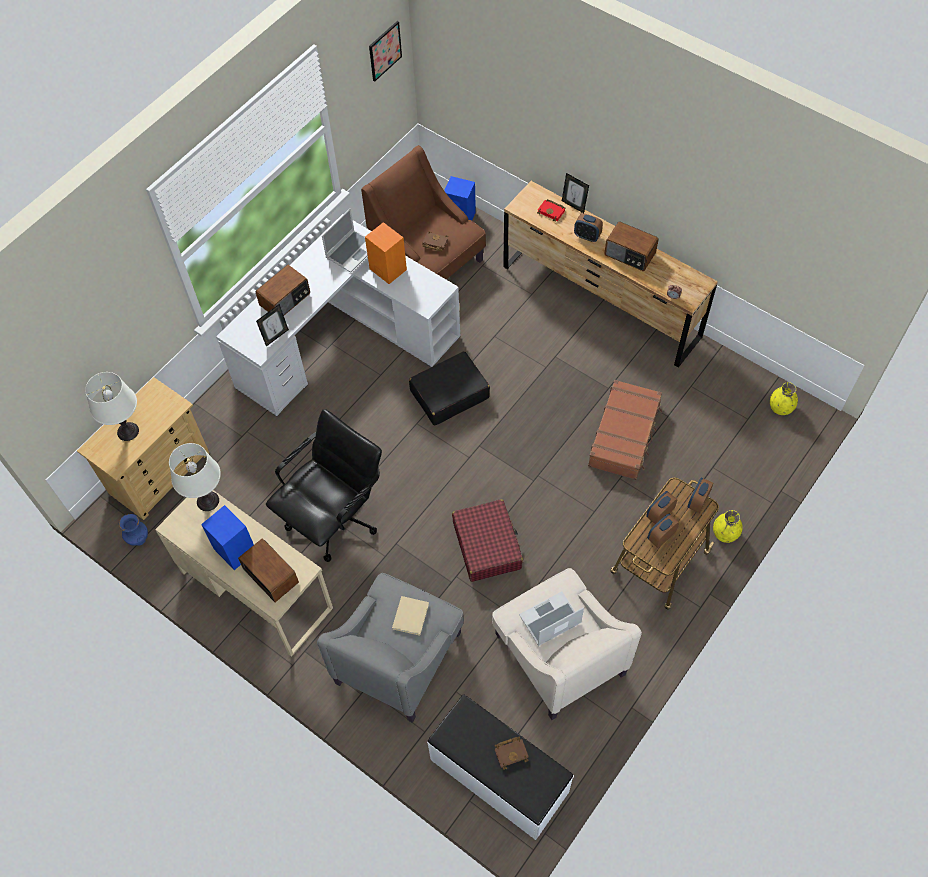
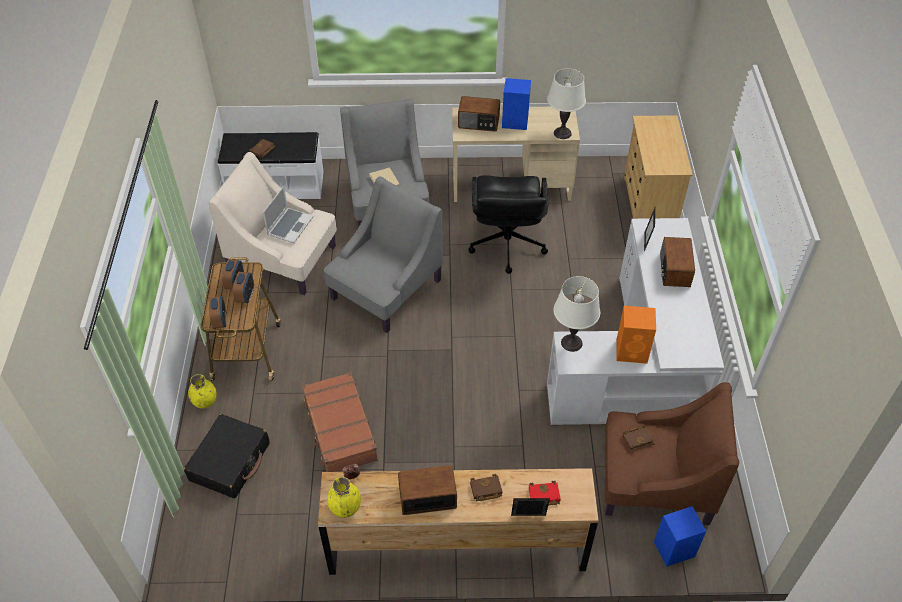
camera: 140 degrees right, 10 degrees down
(128, 431) = (662, 139): white table lamp -> white table lamp (571, 343)
(138, 539) = (613, 167): blue vase -> none
(351, 251) = (674, 339): laptop -> none
(385, 51) = (821, 396): picture -> none
(449, 394) = (512, 372): black suitcase -> black suitcase (230, 462)
(487, 545) = (385, 289): red suitcase -> grey armchair
(587, 236) = (485, 490): alarm clock -> brown book
(780, 408) = (209, 546): yellow vase -> yellow vase (345, 508)

